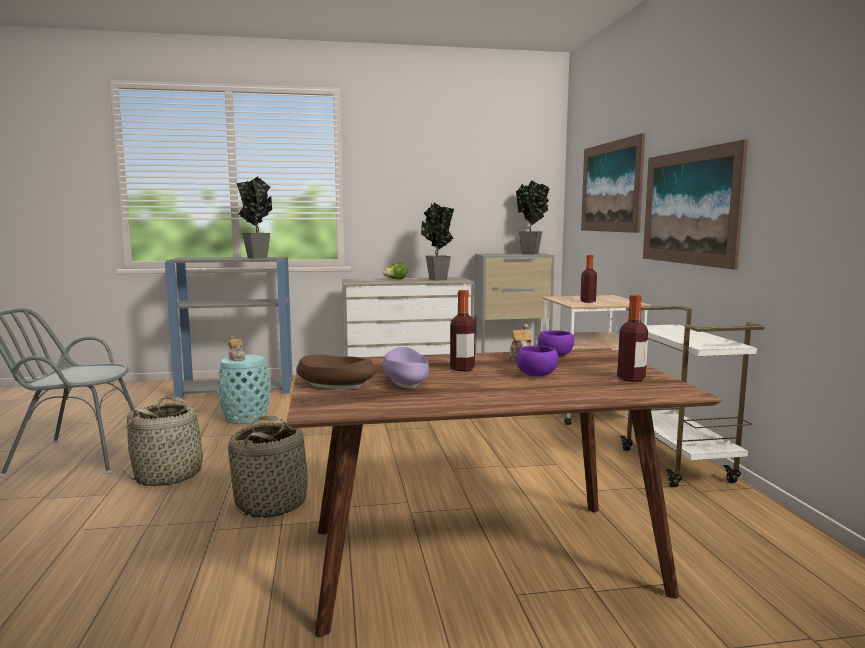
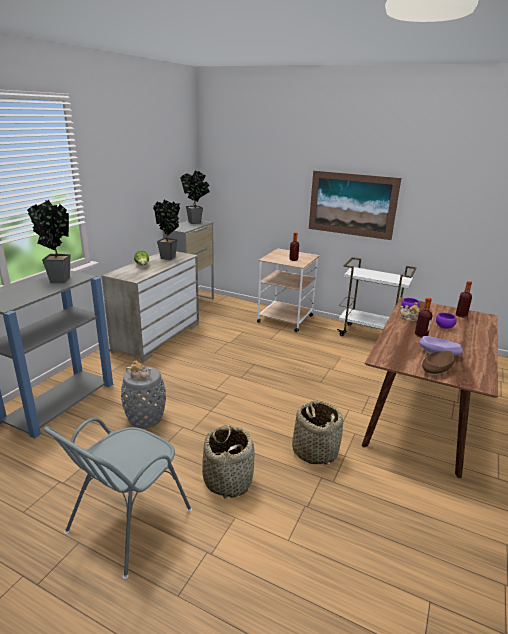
camera: 55 degrees left, 15 degrees up
(246, 418) = (145, 418): turquoise stool -> grey stool
(610, 187) = (266, 180): picture -> none

